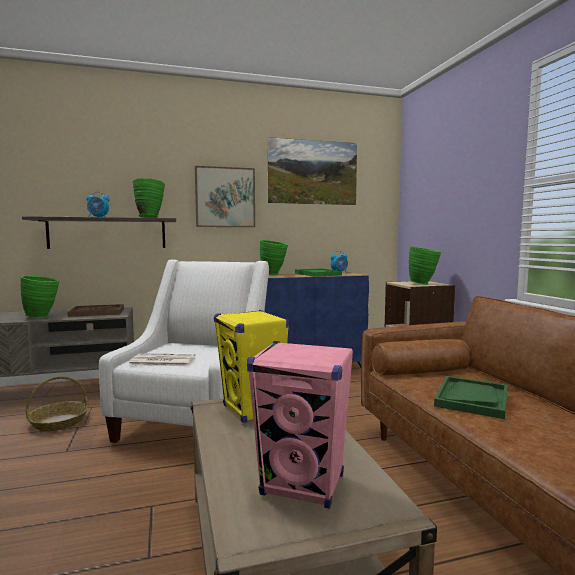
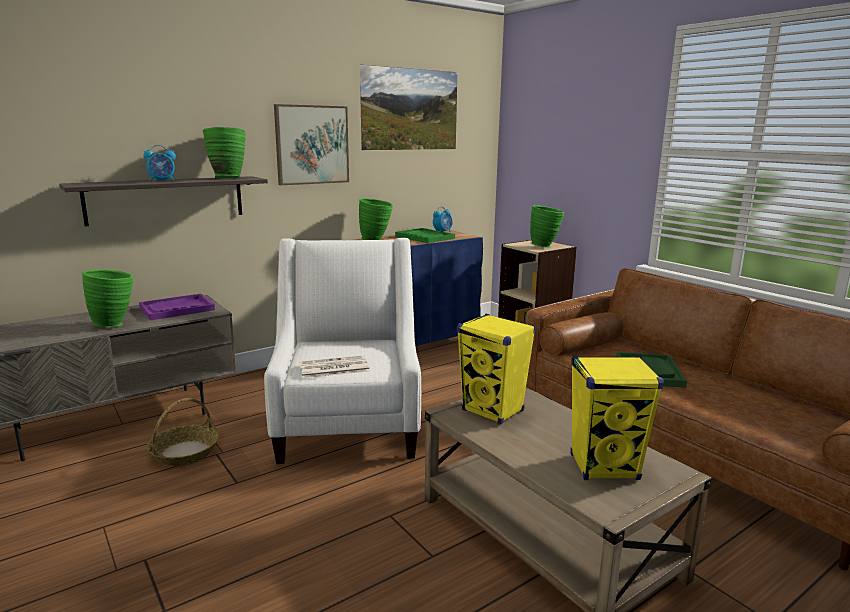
camera: 20 degrees left, 10 degrees up
(97, 312) = (177, 309): brown tray -> purple tray
(303, 485) = (604, 467): pink speaker -> yellow speaker

